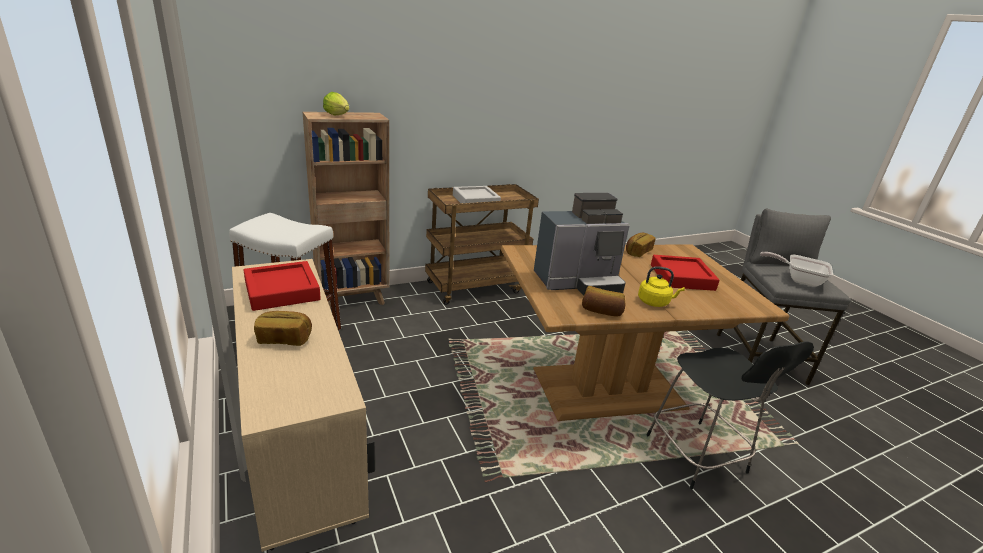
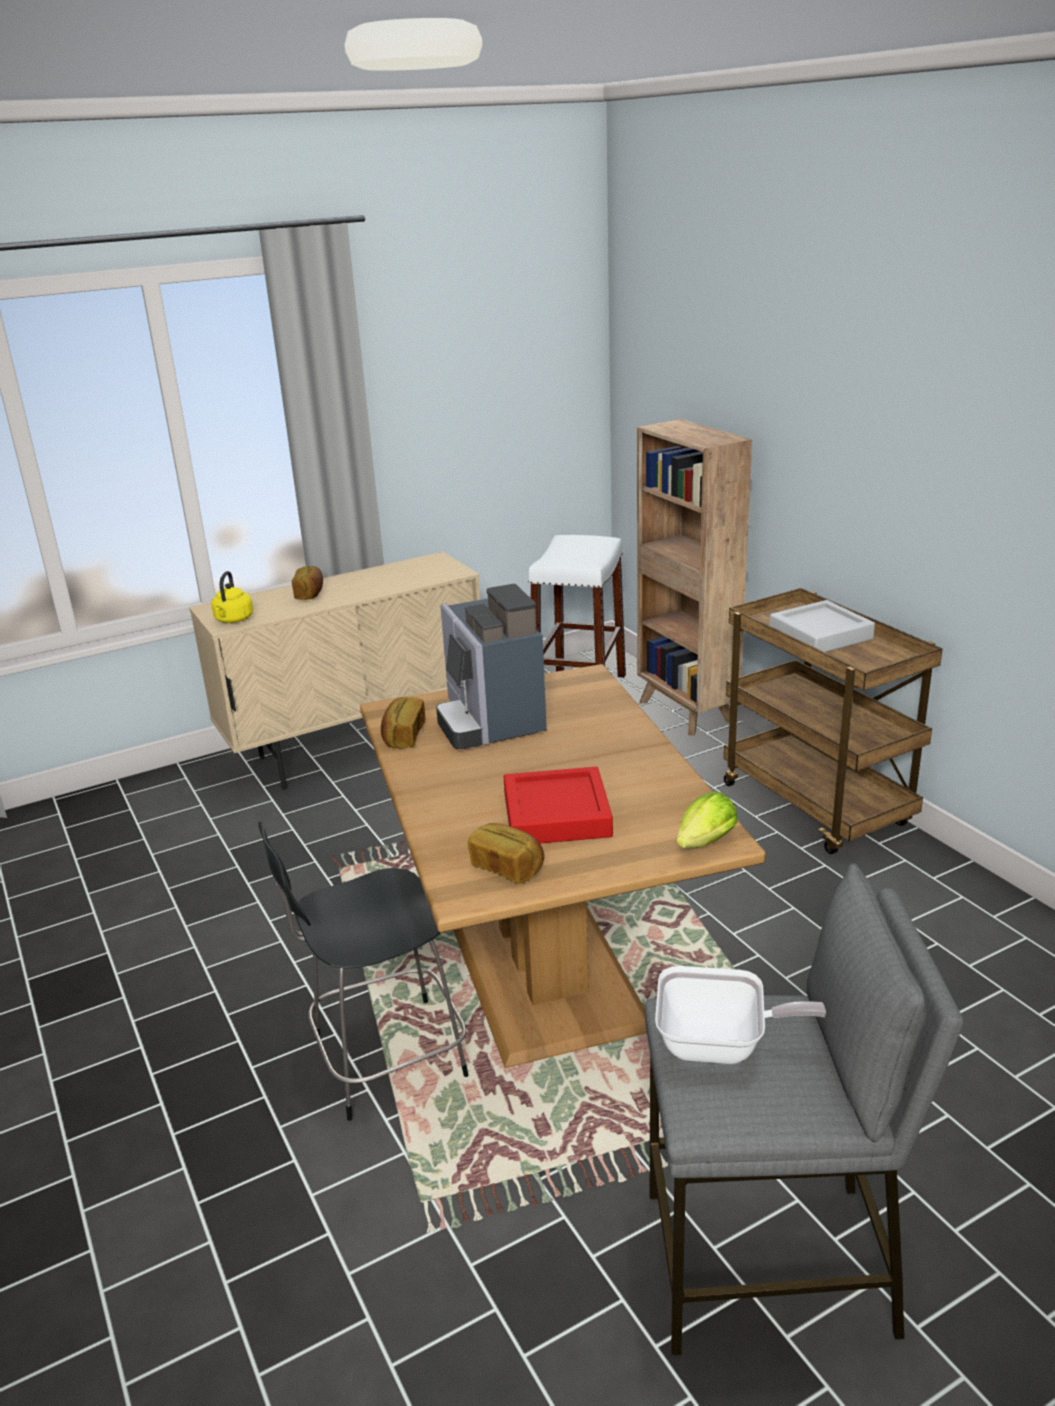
camera: 90 degrees right, 0 degrees up
(282, 291) = (397, 577): red tray -> none
(338, 116) = (680, 431): lettuce -> lettuce (702, 845)
(637, 252) = (656, 777): bread -> bread (507, 867)
(655, 302) = (444, 779): yellow kettle -> yellow kettle (233, 620)
(798, 279) = (723, 1045): frying pan -> frying pan turned 75 degrees clockwise

